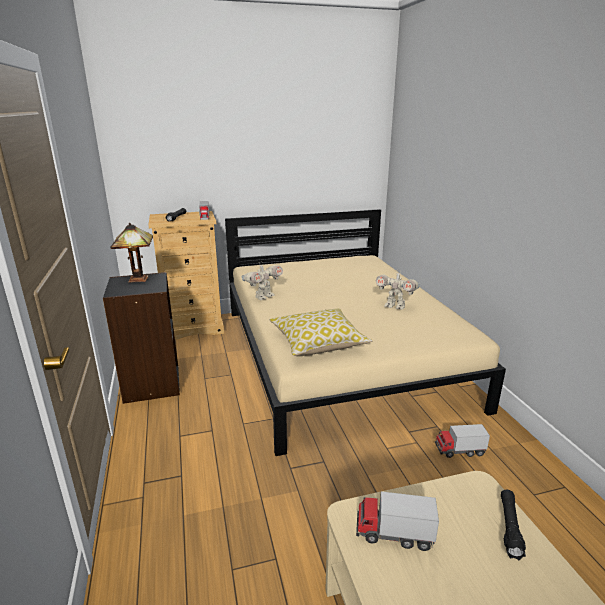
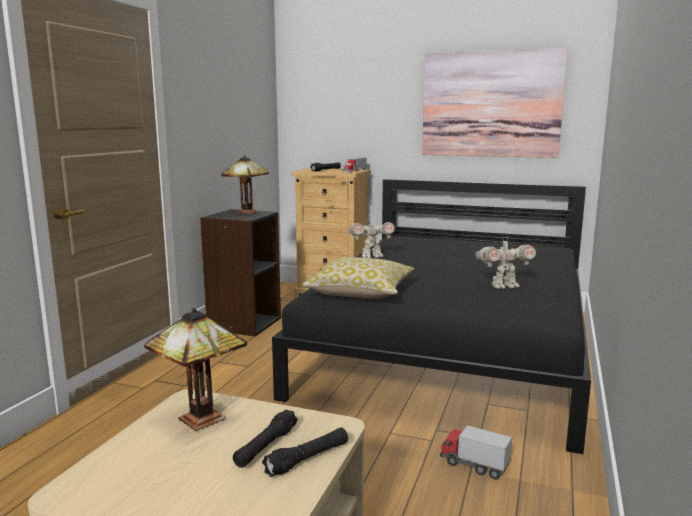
camera: 35 degrees right, 10 degrees down
(310, 148) = (491, 104): none -> picture
(339, 354) = (452, 348): beige bed -> black bed
(394, 534) = (200, 421): toy truck -> table lamp
(395, 306) = (503, 286): toy robot -> toy robot turned 75 degrees counterclockwise
(471, 532) = (266, 446): none -> black flashlight

